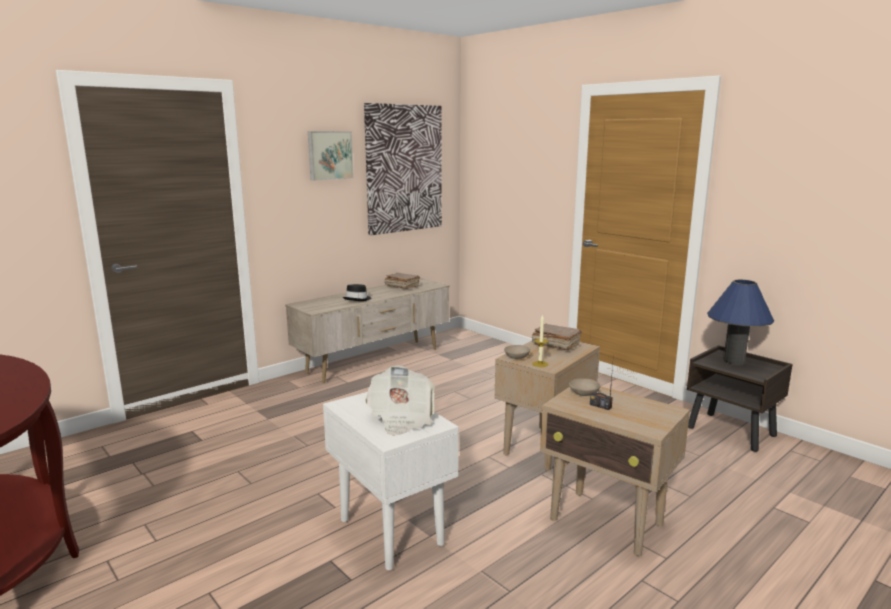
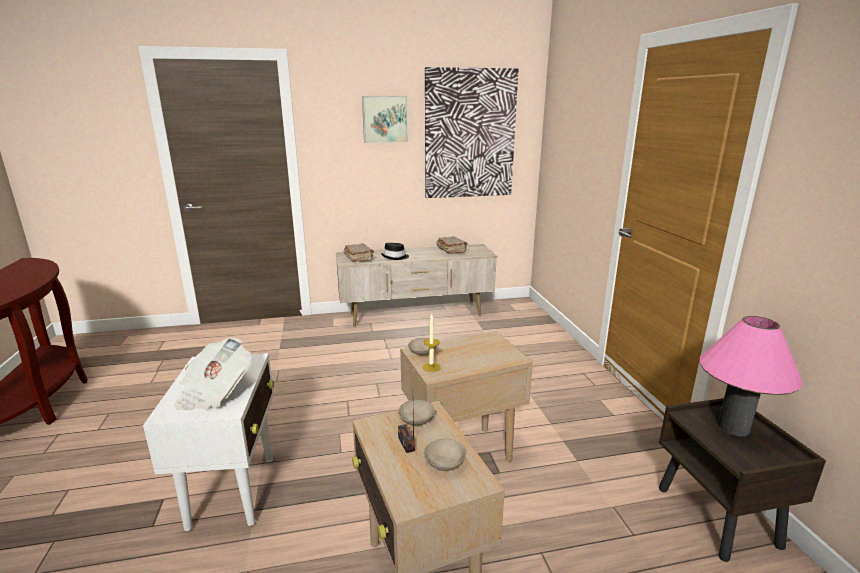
camera: 30 degrees right, 5 degrees up
(555, 345) = (485, 347): brown book -> brown book (359, 258)
(640, 407) = (446, 463): none -> beige bowl
(734, 361) = (733, 427): blue table lamp -> pink table lamp

